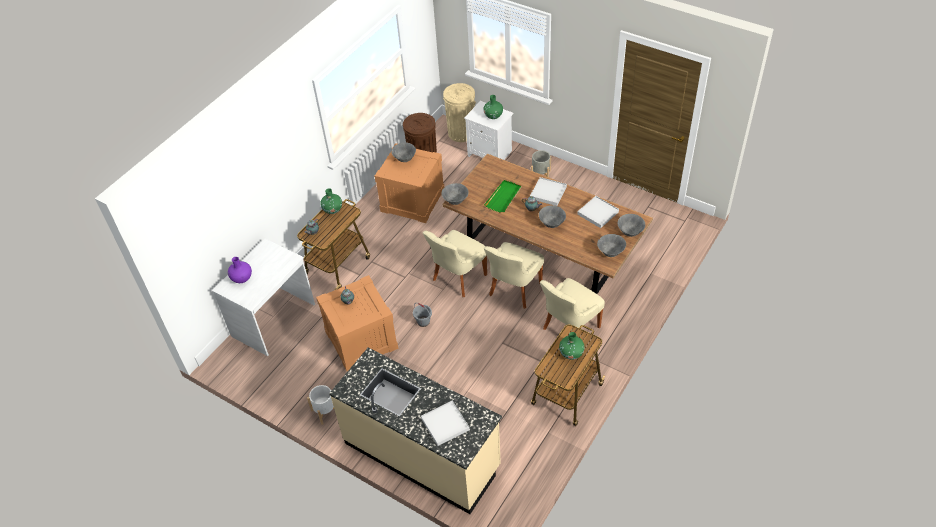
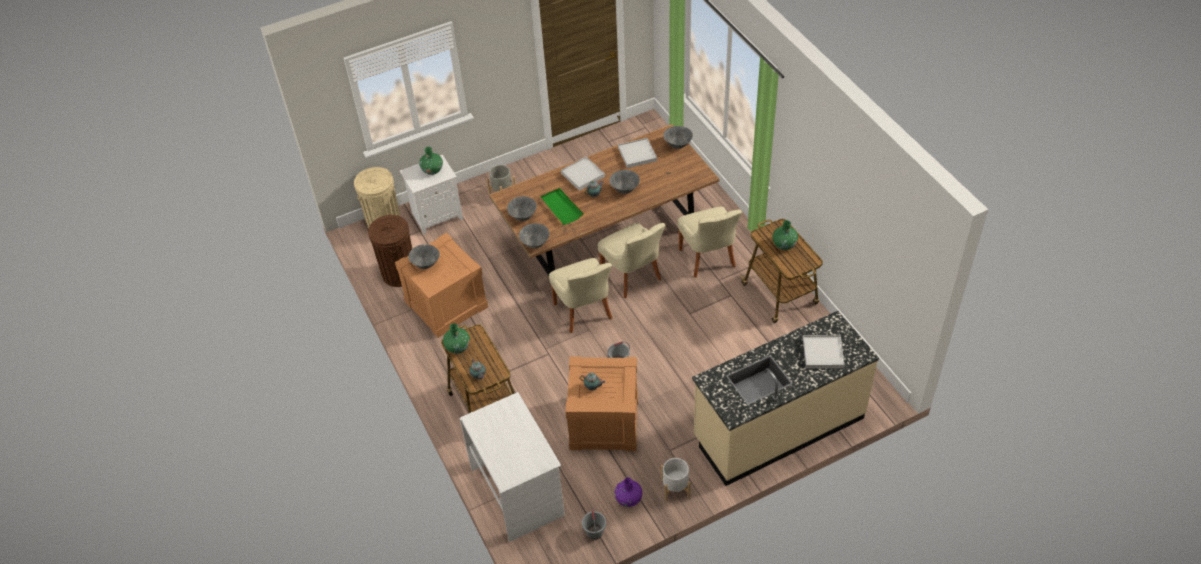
camera: 60 degrees left, 0 degrees up
(242, 278) = (505, 458): purple vase -> purple vase (628, 499)
(262, 380) = (594, 532): none -> grey bucket
(610, 253) = (691, 168): grey bowl -> grey bowl (523, 217)

